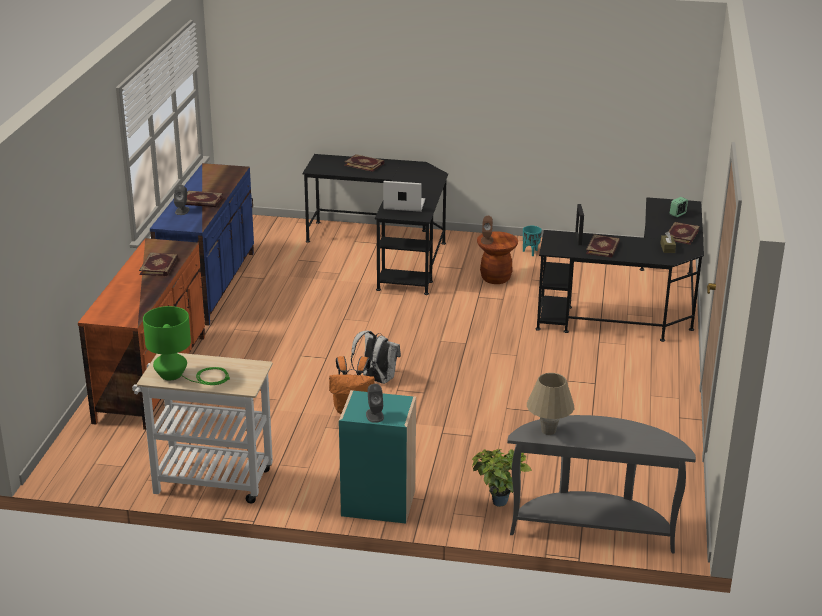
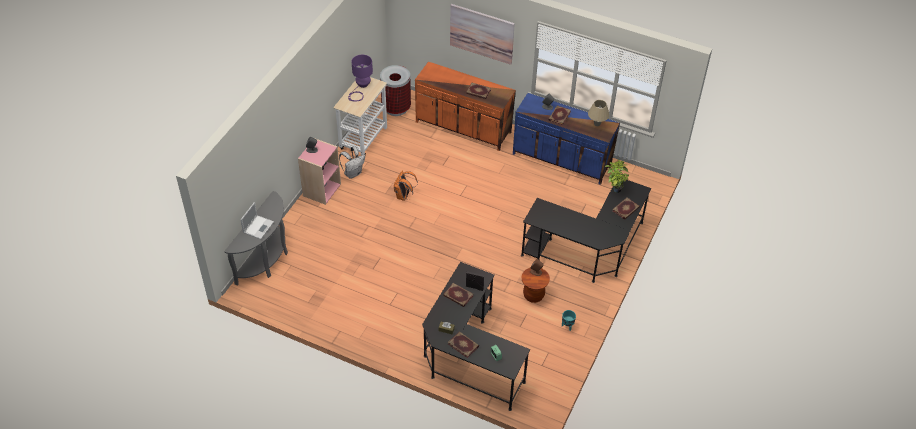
camera: 105 degrees right, 20 degrees up
(84, 190) = (482, 33): none -> picture
(109, 459) = (396, 108): none -> trash can
(187, 375) = (360, 89): green table lamp -> purple table lamp
(376, 379) = (429, 211): white backpack -> white backpack (353, 173)
(377, 503) = (321, 189): turquoise bookcase -> pink bookcase
(403, 205) = (552, 215): laptop -> laptop (258, 227)
(497, 504) = (300, 231): potted plant -> potted plant (615, 188)
(548, 431) = (272, 206): beige table lamp -> beige table lamp (597, 124)

